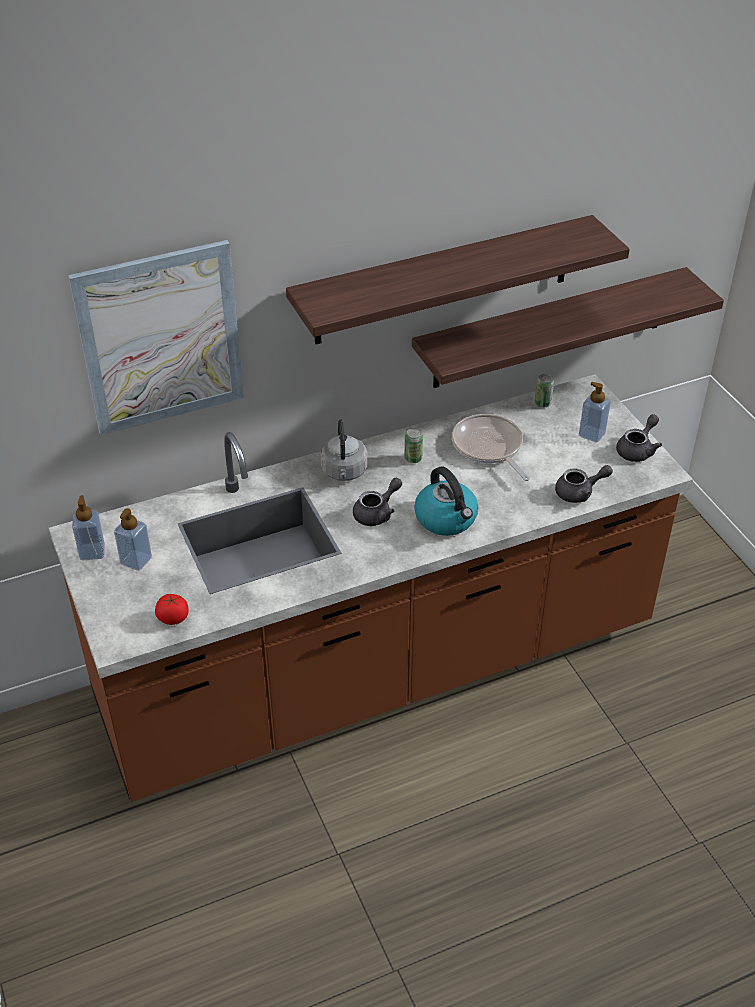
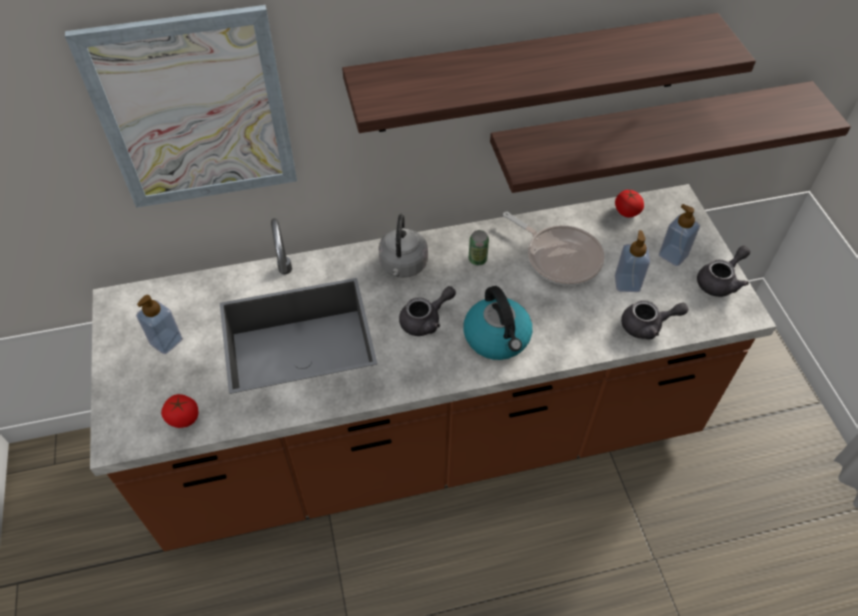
camera: 10 degrees right, 10 degrees up
(92, 552) = (126, 324): soap dispenser -> soap dispenser (627, 283)
(489, 447) = (560, 257): frying pan -> frying pan turned 150 degrees clockwise
(542, 403) = (626, 211): can -> tomato

